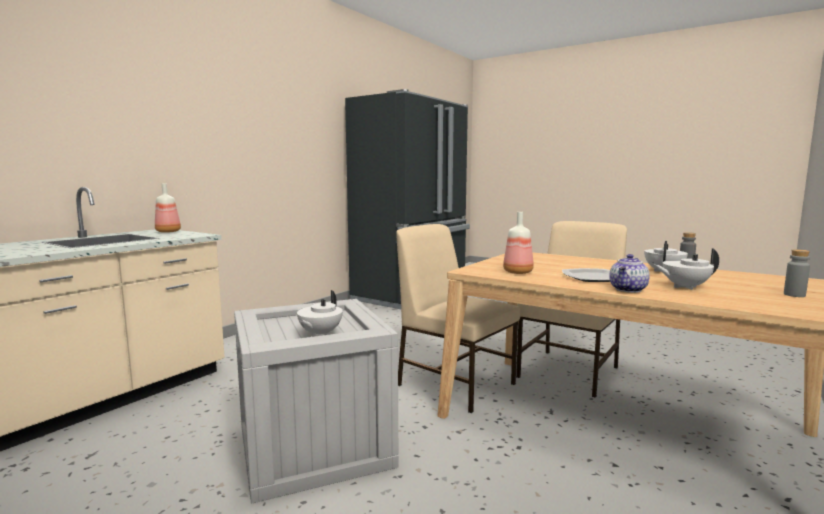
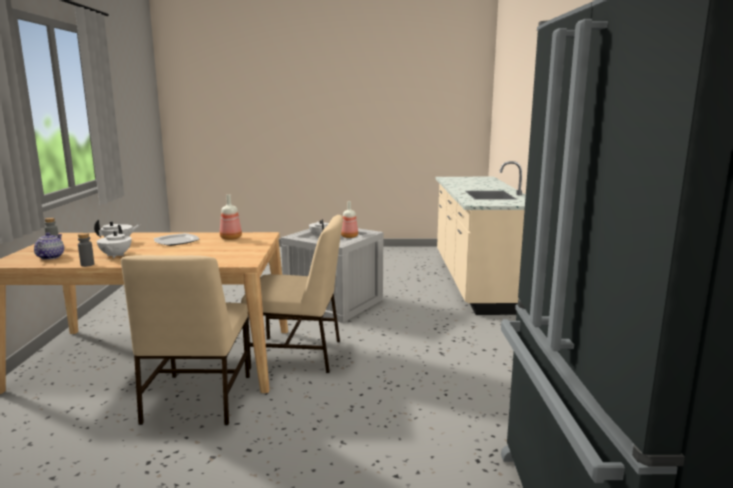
camera: 145 degrees right, 5 degrees up
(168, 231) = (512, 203): bottle -> bottle (349, 237)
(629, 290) = (157, 235): teapot -> teapot (50, 257)

